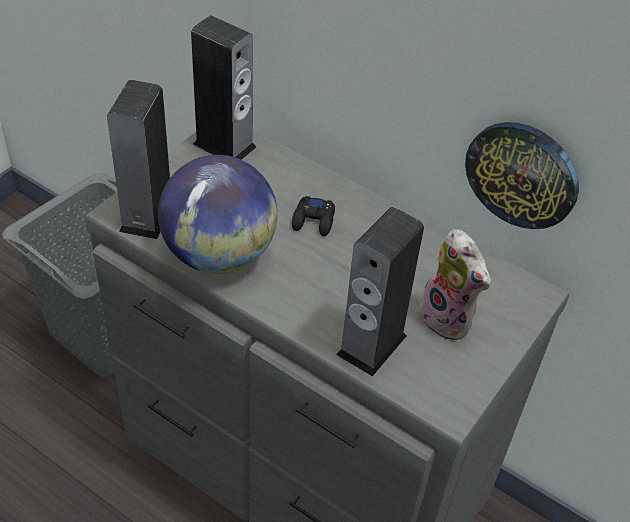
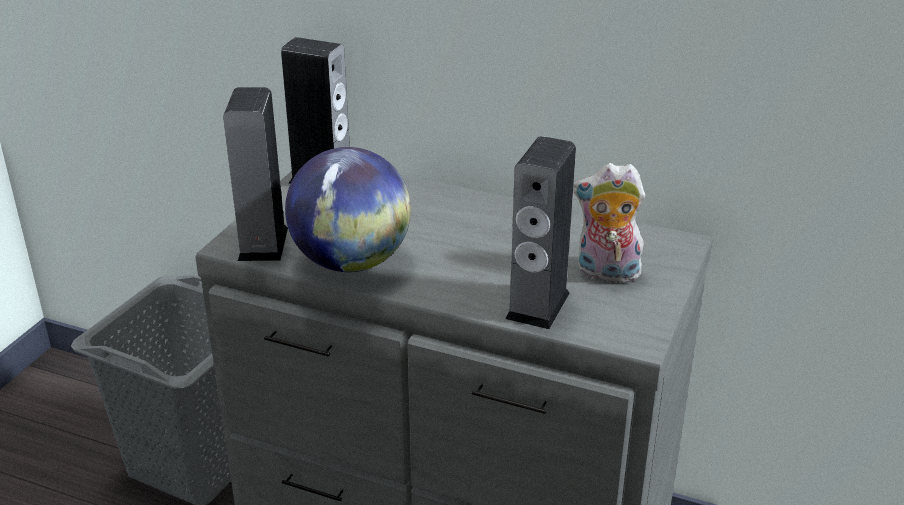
camera: 10 degrees left, 15 degrees down
(314, 220) = (438, 222): black game controller -> none
(449, 319) = (606, 274): plush toy -> plush toy turned 150 degrees clockwise
(522, 174) = (641, 123): wall clock -> none

